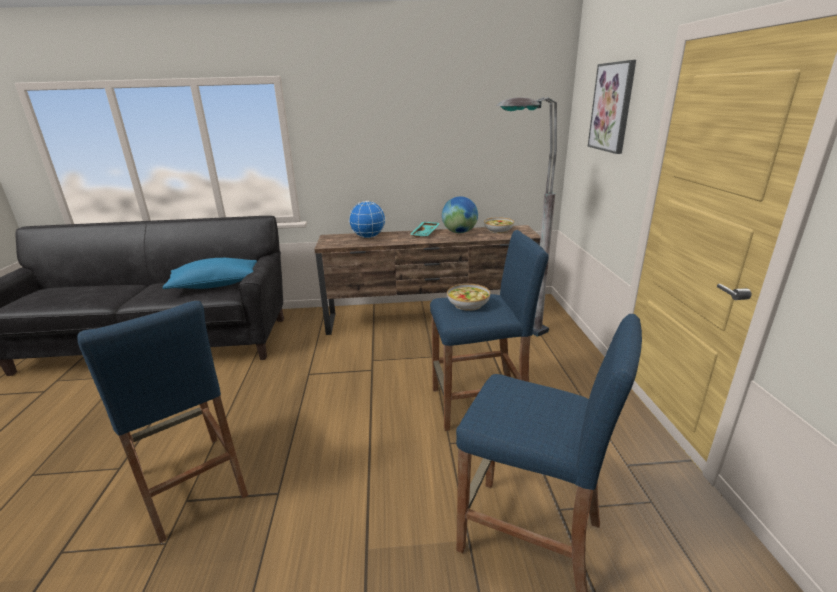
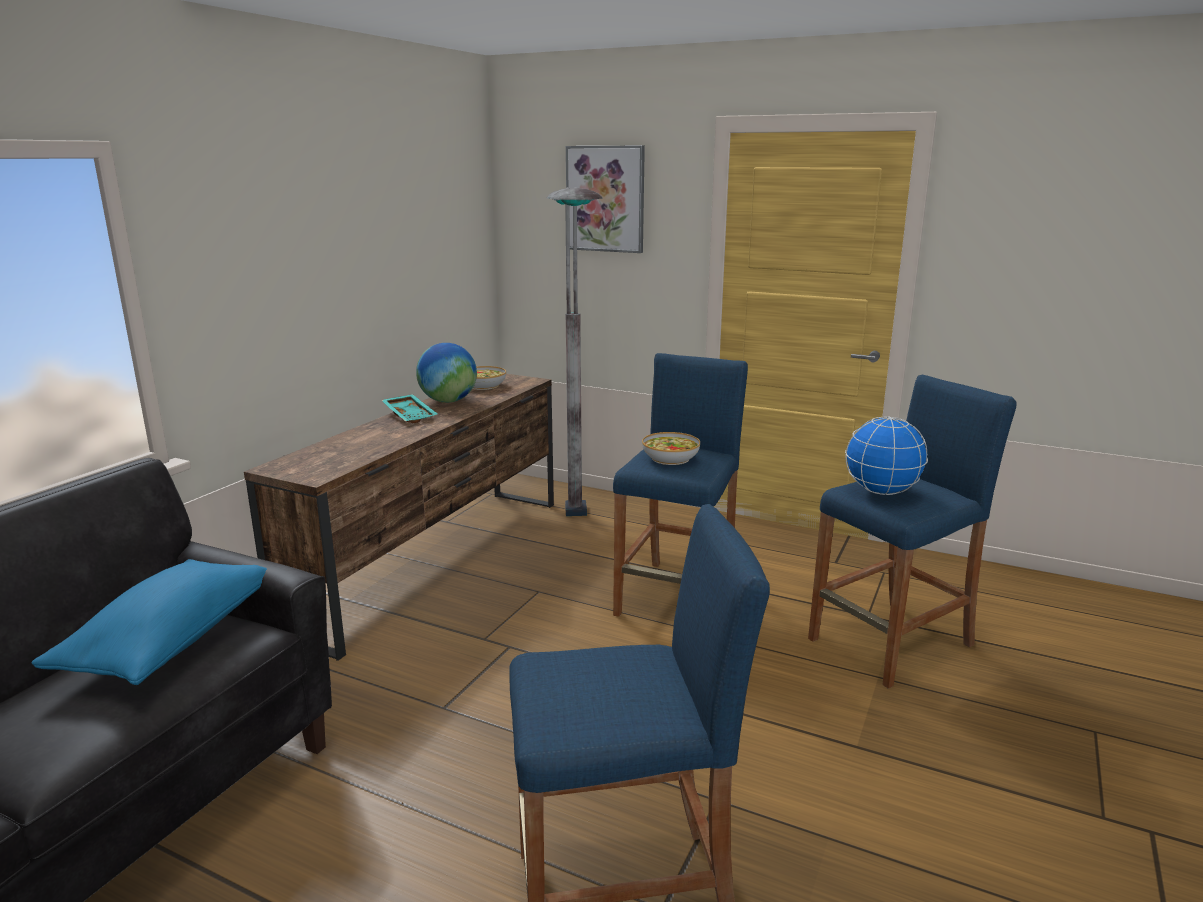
camera: 60 degrees left, 5 degrees down
(368, 237) = (345, 445): globe -> globe (881, 491)

